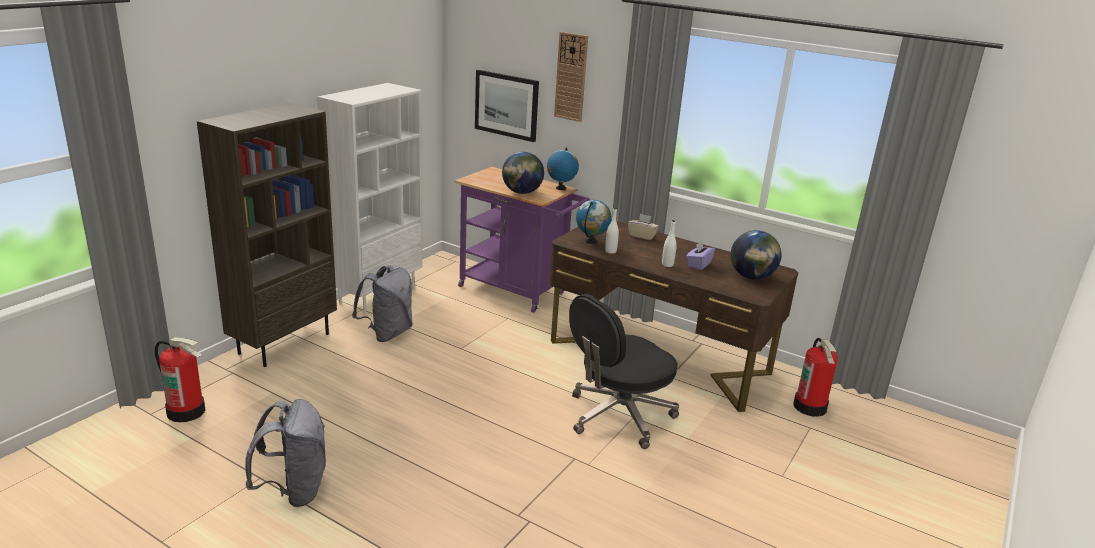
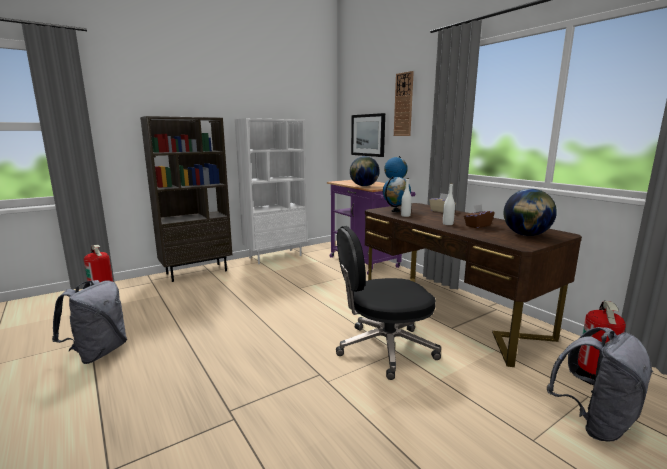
camera: 25 degrees right, 10 degrees down
(387, 333) = (261, 274): grey backpack -> grey backpack (594, 422)
(698, 264) = (477, 226): purple tissue box -> brown tissue box

